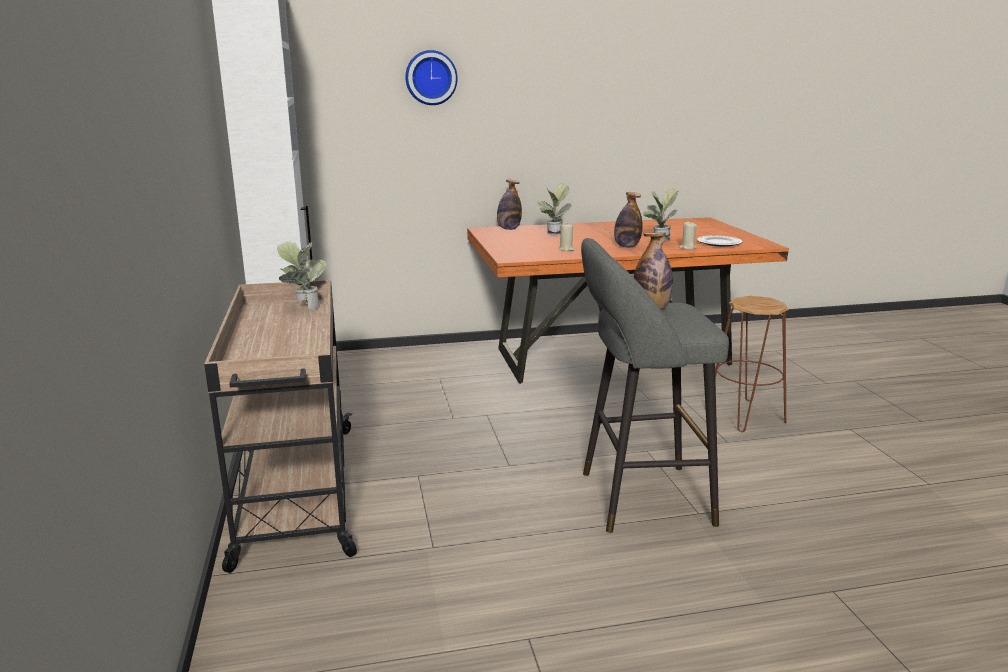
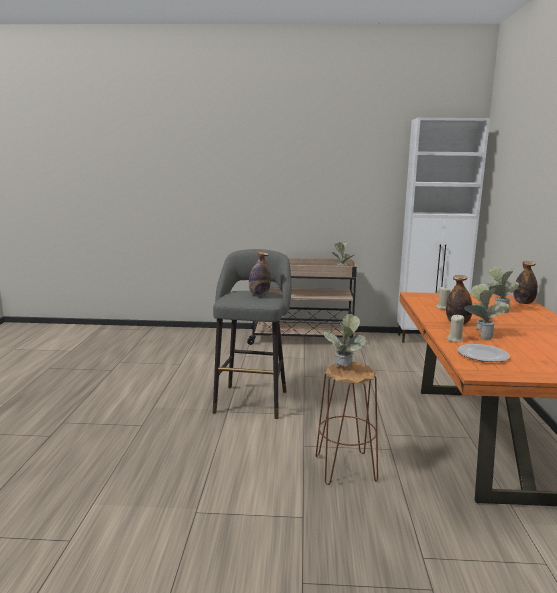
camera: 105 degrees right, 5 degrees down
(431, 78) = (530, 174): wall clock -> none
(762, 305) = (343, 369): none -> potted plant

